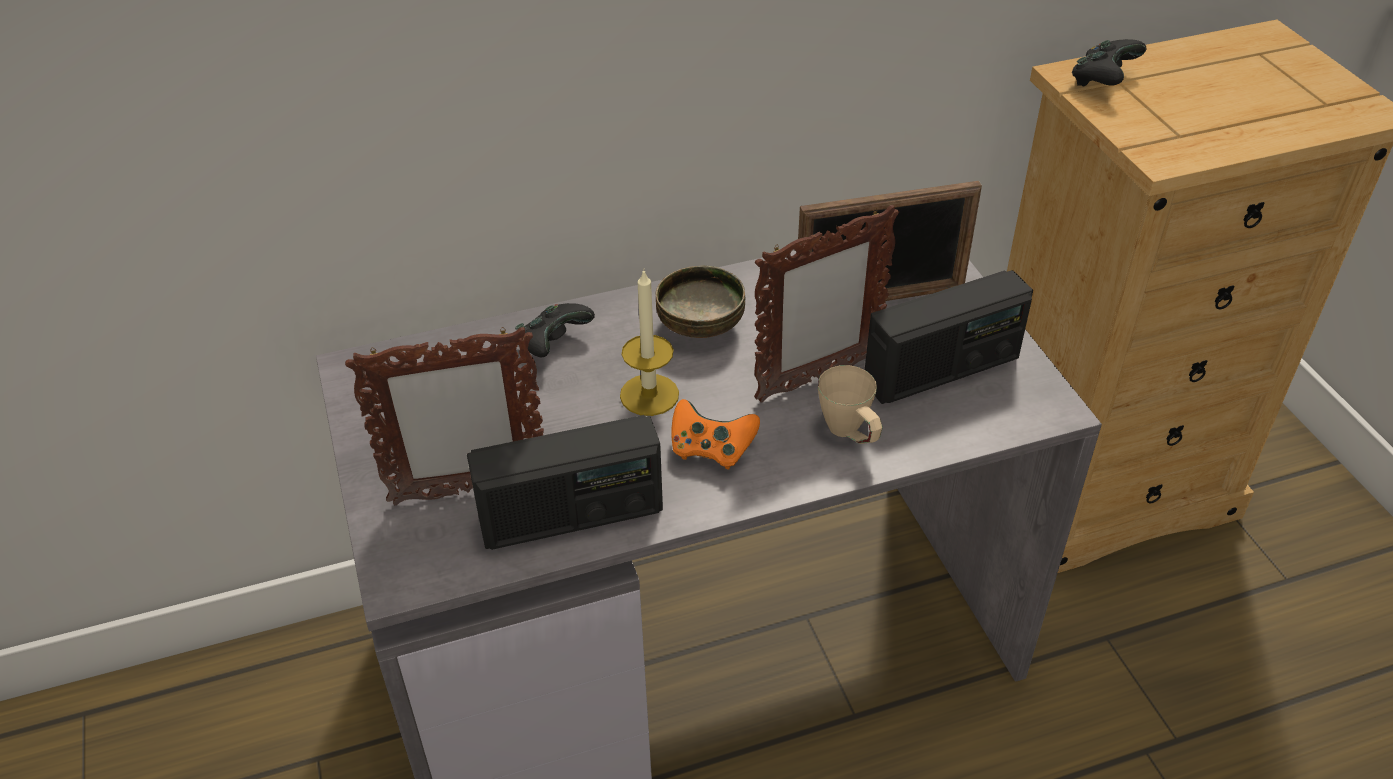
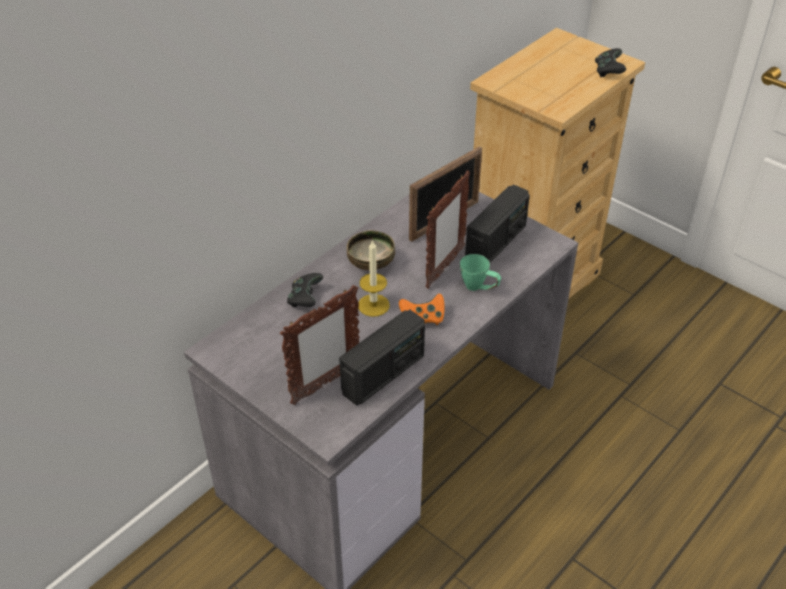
camera: 30 degrees left, 0 degrees up
(850, 436) = (479, 288): beige mug -> green mug
(1102, 81) = (506, 80): black game controller -> black game controller (608, 71)

